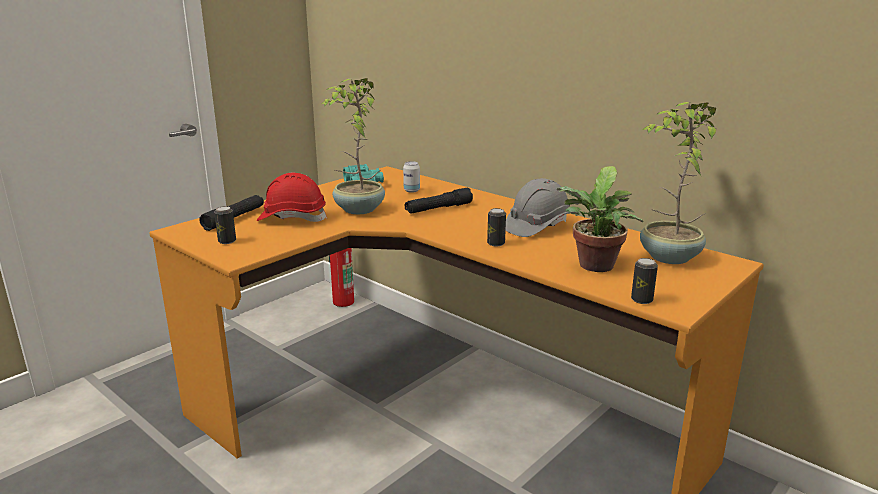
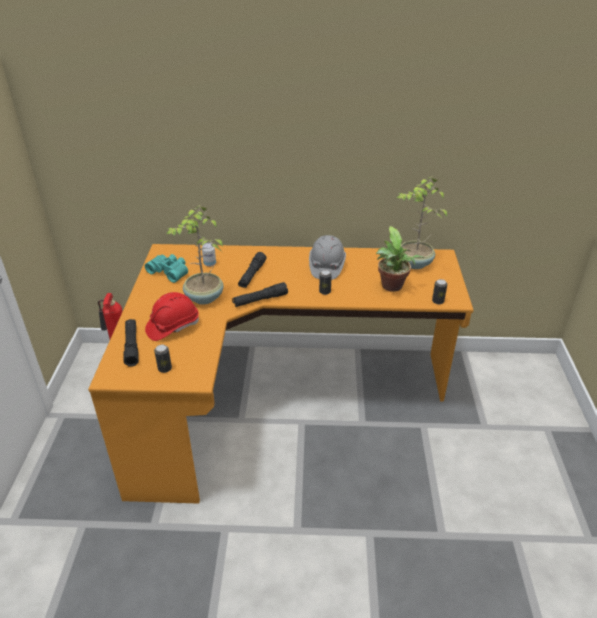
camera: 40 degrees left, 15 degrees up
(410, 227) = (260, 300): none -> black flashlight

